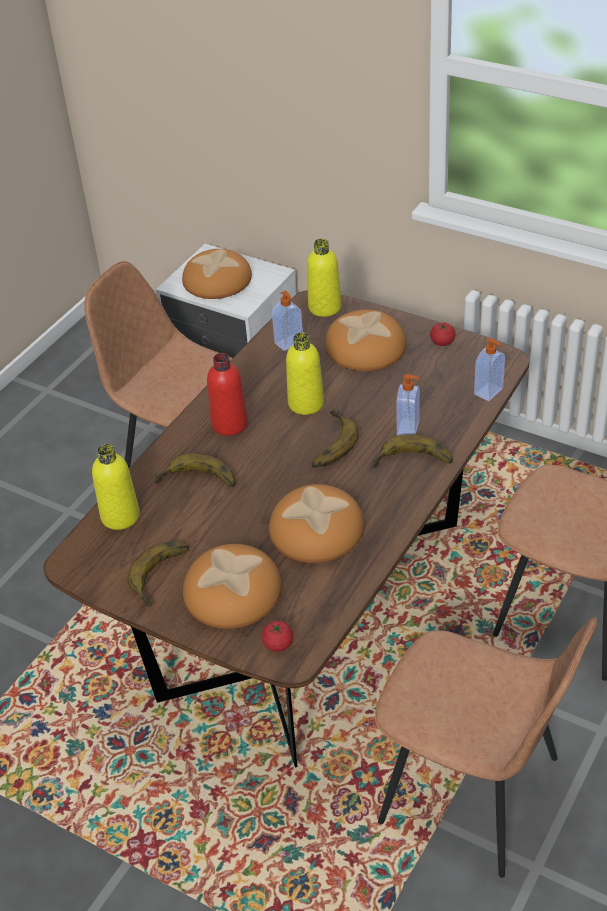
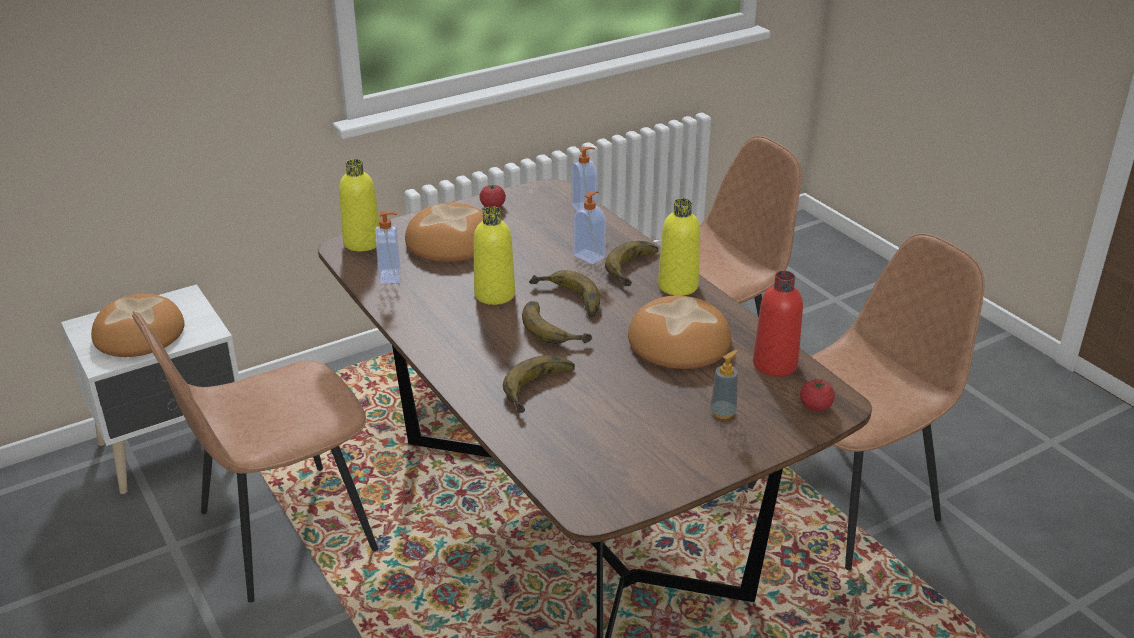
camera: 65 degrees left, 10 degrees down
(120, 516) = (546, 454): yellow bottle -> yellow bottle (678, 286)
(164, 576) = (667, 449): banana -> banana (556, 327)
(229, 424) = (474, 345): red bottle -> red bottle (775, 364)
(232, 591) = (723, 412): bread -> soap dispenser

